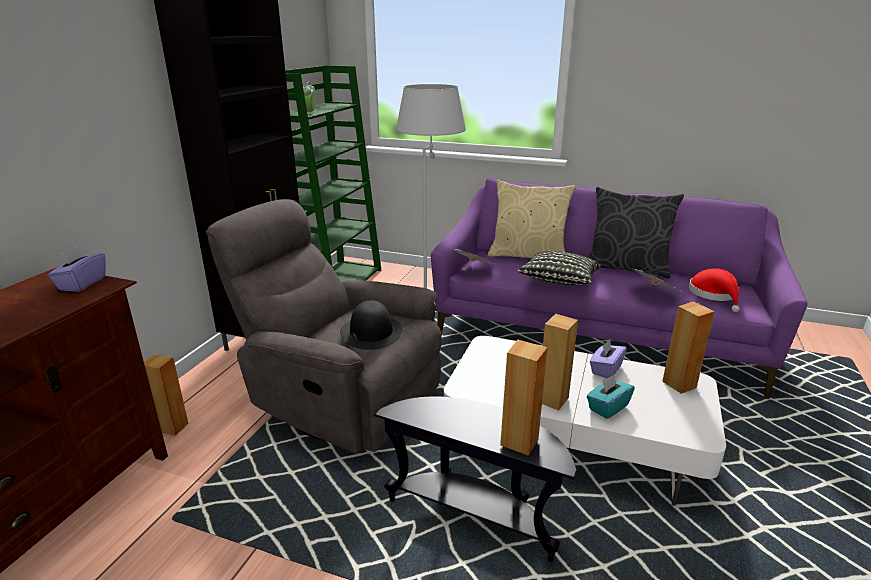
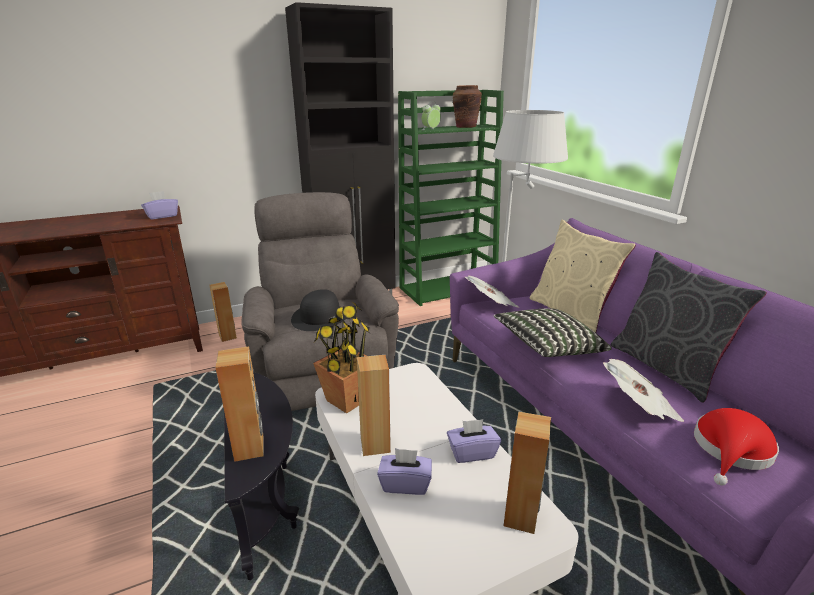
camera: 45 degrees right, 0 degrees up
(327, 107) = (465, 127): none -> brown vase
(480, 386) = (347, 400): none -> potted plant
(607, 407) = (405, 483): turquoise tissue box -> purple tissue box

